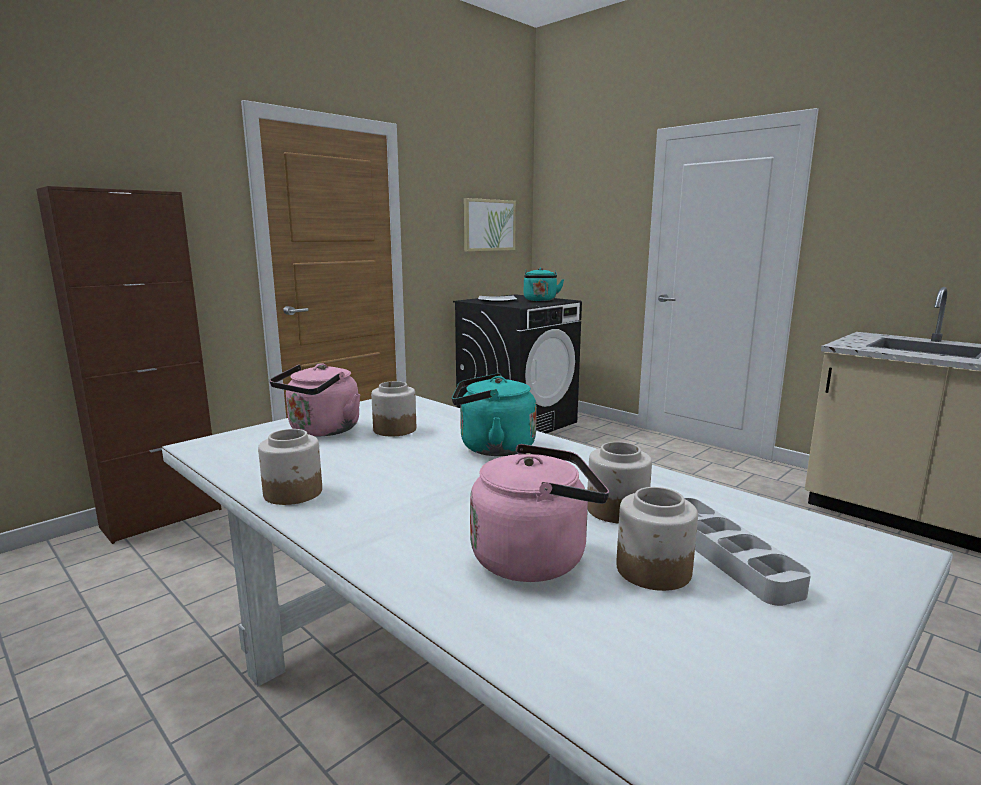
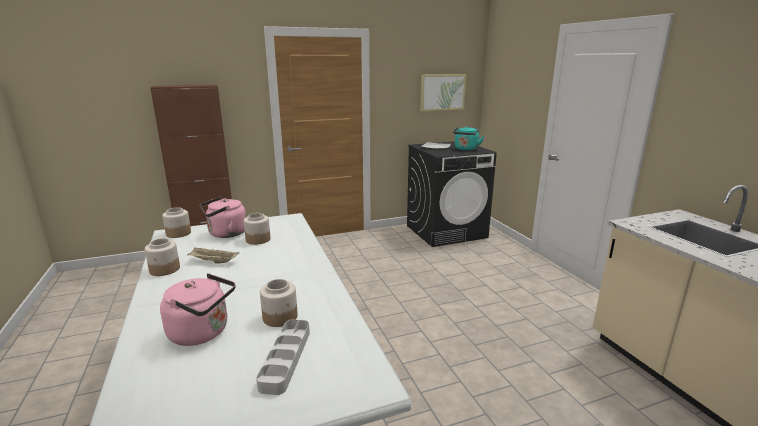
camera: 25 degrees right, 5 degrees up
(368, 467) = (213, 262): none -> beige tray
(492, 448) = (284, 262): turquoise kettle -> none
(653, 570) = (238, 355): jar -> jar (178, 233)

